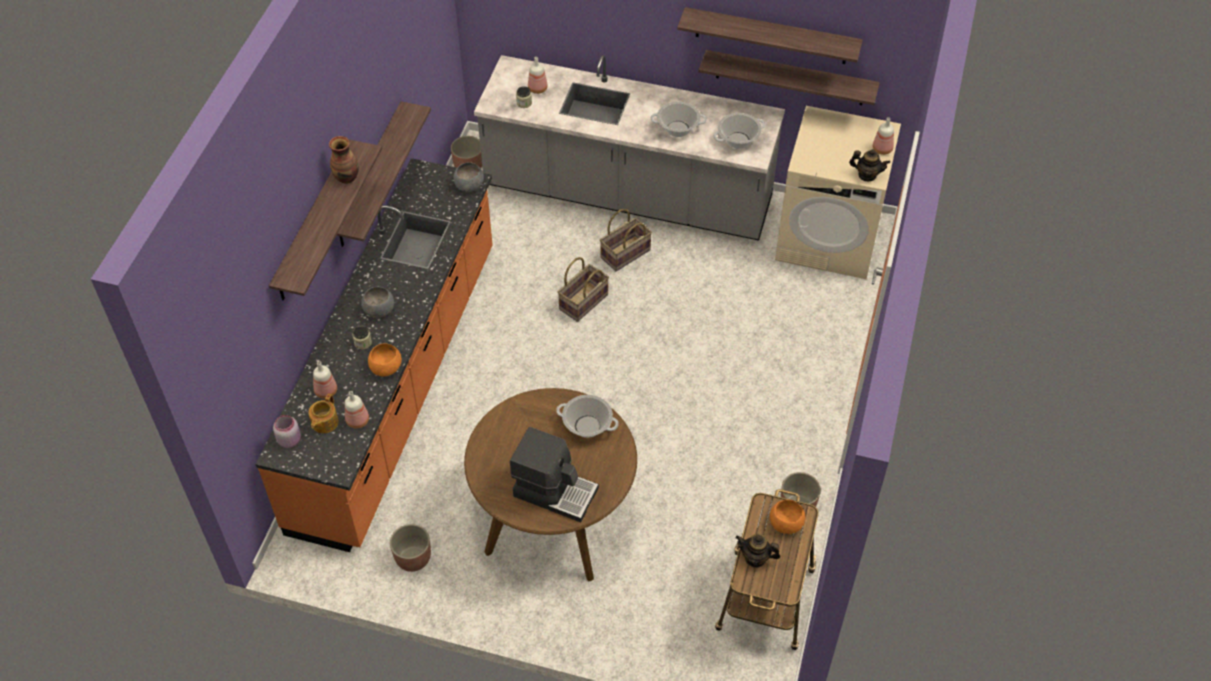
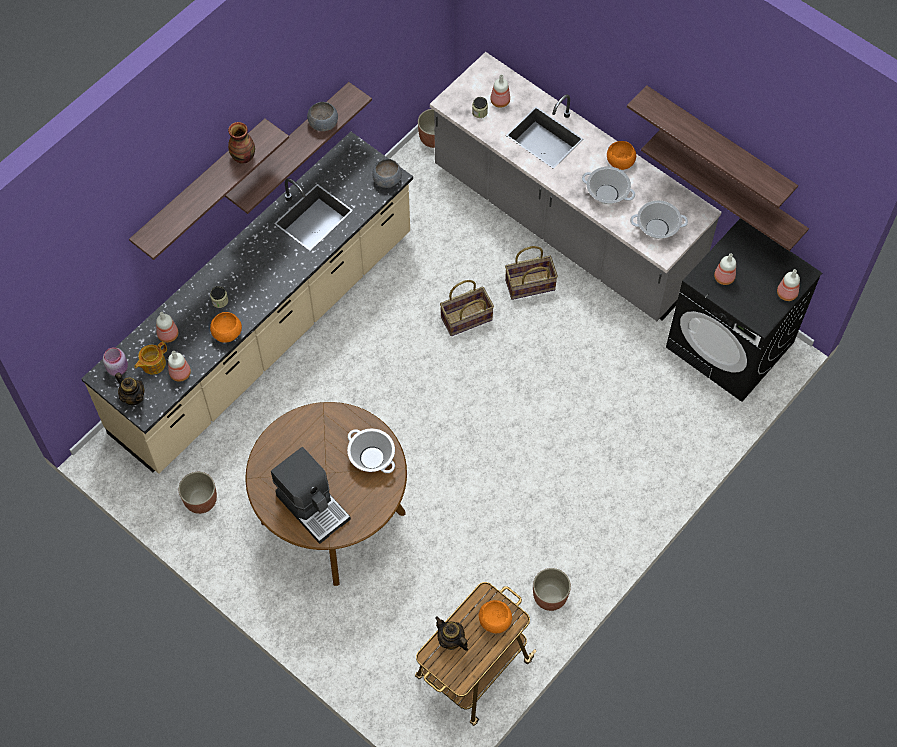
camera: 25 degrees right, 10 degrees up
(380, 310) = (249, 275): grey bowl -> grey bowl (324, 124)
(398, 385) = (265, 334): orange counter -> beige counter
(674, 100) = (621, 162): none -> orange bowl
(821, 155) = (723, 277): none -> bottle
(829, 238) = (730, 345): beige washing machine -> black washing machine
(867, 175) = (755, 315): teapot -> teapot (133, 397)

